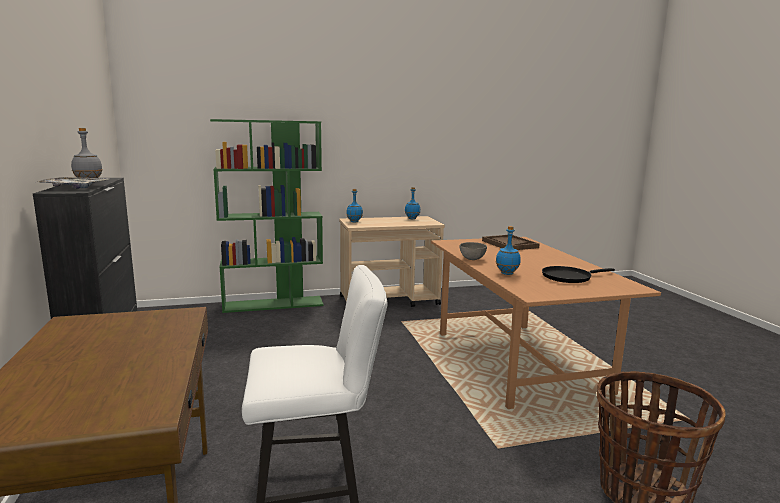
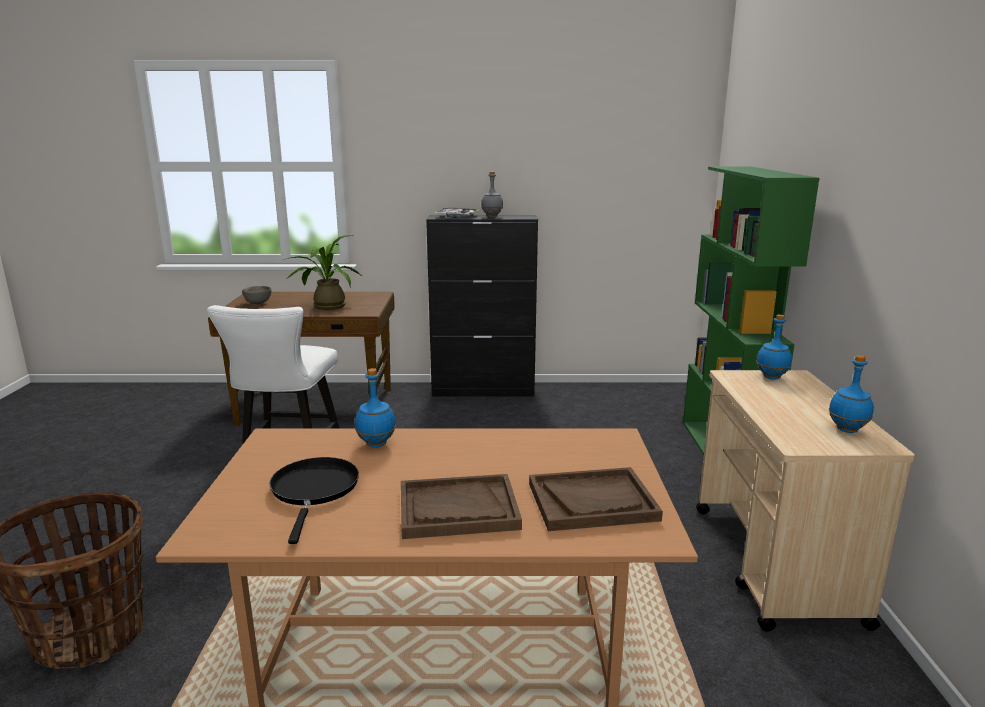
camera: 105 degrees right, 5 degrees up
(136, 340) = (326, 306): none -> potted plant
(472, 259) = (477, 436): grey bowl -> grey bowl (258, 303)
(544, 257) = (458, 509): none -> brown tray

